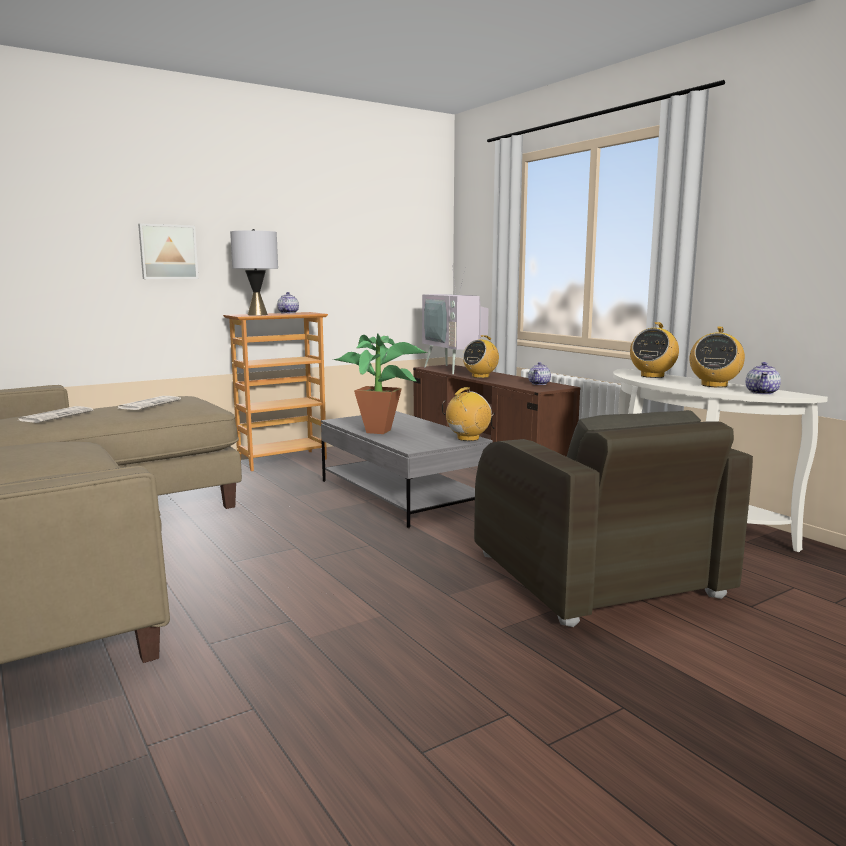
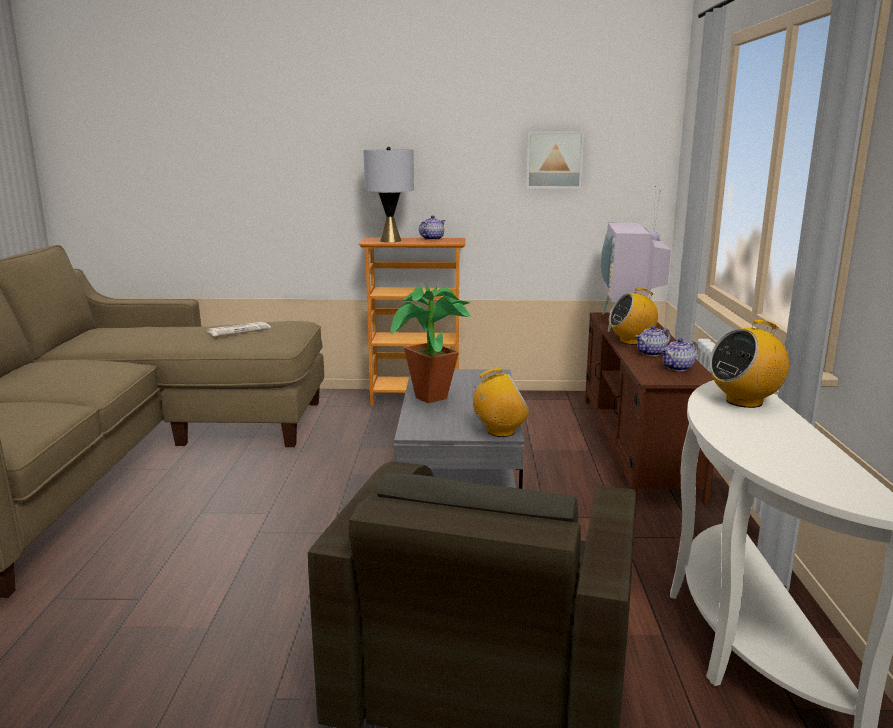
camera: 35 degrees right, 5 degrees up
(56, 416) = (152, 333): newspaper -> none
(168, 252) = (313, 171): picture -> picture (554, 160)
(714, 385) = (786, 445): radio -> none
(762, 392) = (822, 483): teapot -> teapot (651, 353)

